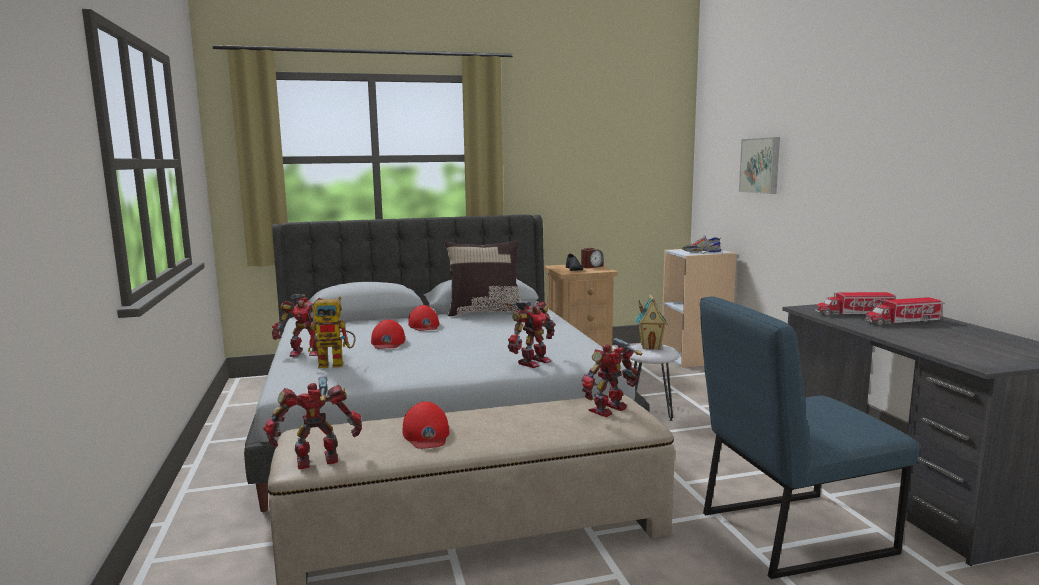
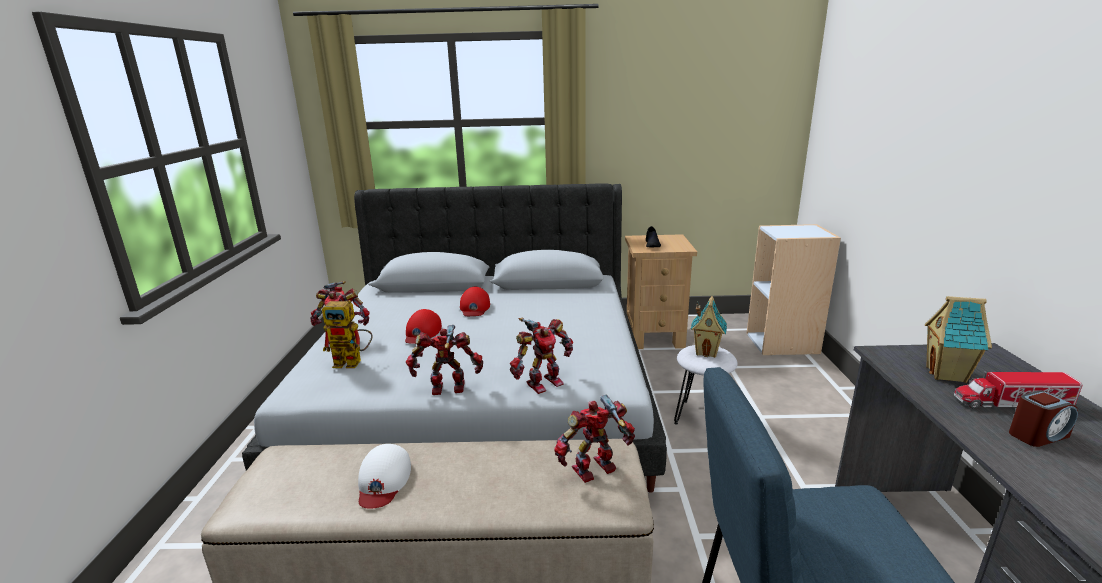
camera: 15 degrees right, 10 degrees up
(318, 461) = (257, 509): toy robot -> toy robot (448, 389)
(426, 434) = (383, 481): red cap -> white cap
(485, 312) = (545, 292): pillow -> none
(591, 266) = (673, 241): alarm clock -> alarm clock (1037, 435)
(701, 252) = (799, 232): shoe -> none
(761, 165) = (881, 140): picture -> none
(854, 314) = (947, 375): toy truck -> toy house

